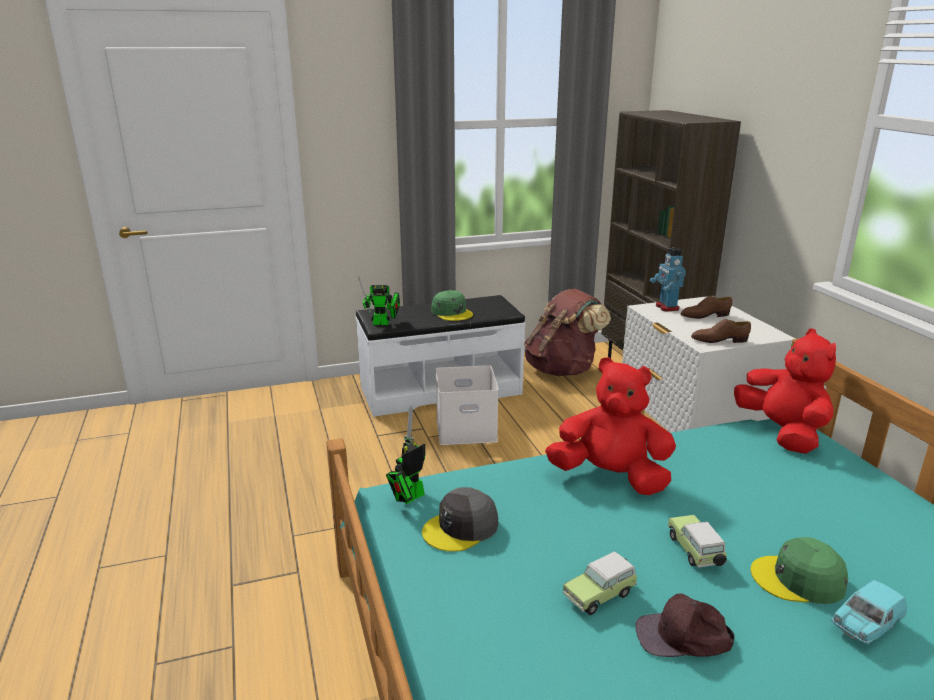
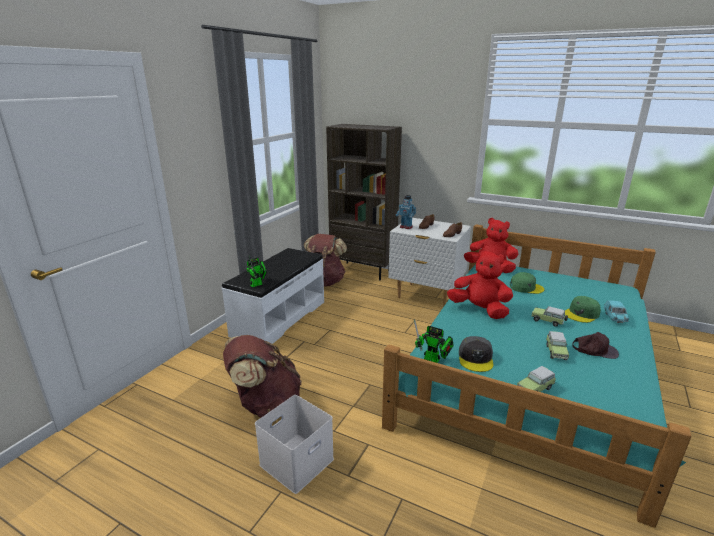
camera: 45 degrees left, 0 degrees up
(282, 470) = (265, 404): none -> brown backpack
(408, 498) = (434, 360): toy robot -> toy robot turned 60 degrees counterclockwise
(452, 312) = (283, 265): green cap -> green cap (526, 287)
(454, 612) = (536, 388): none -> toy car
(465, 430) = (326, 332): white storage box -> white storage box (296, 463)
(610, 477) = (479, 310): red plush toy -> red plush toy turned 60 degrees clockwise
(683, 637) = (594, 349): brown cap -> brown cap turned 120 degrees counterclockwise

